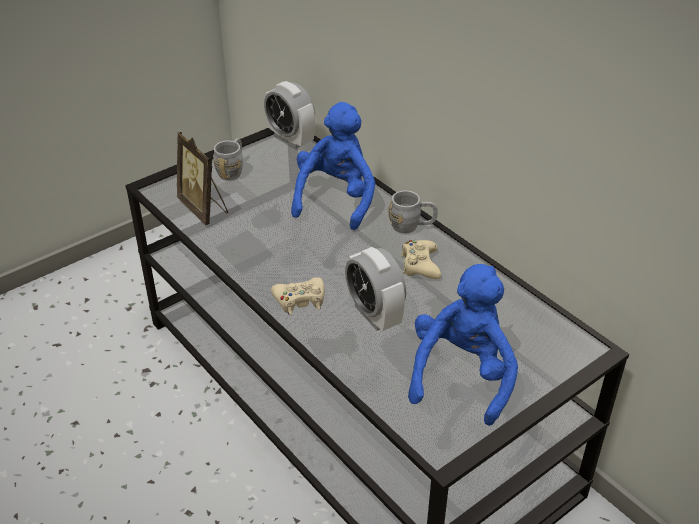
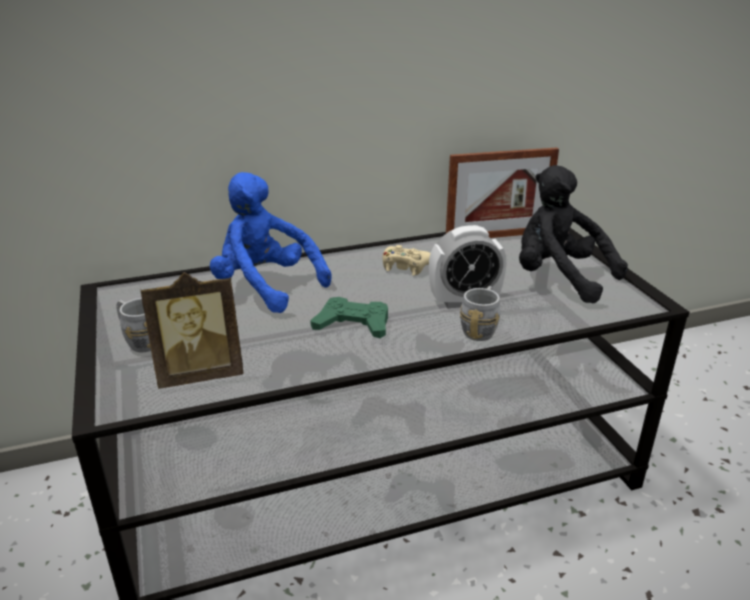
camera: 70 degrees left, 10 degrees down
(291, 139) = (125, 291): alarm clock -> none
(300, 259) = (353, 324): none -> green game controller
(300, 300) = (421, 336): beige game controller -> none
(412, 226) = (347, 258): grey mug -> grey mug (481, 328)
(462, 375) = (559, 278): blue plush toy -> black plush toy
(534, 315) = (497, 236): none -> picture frame

